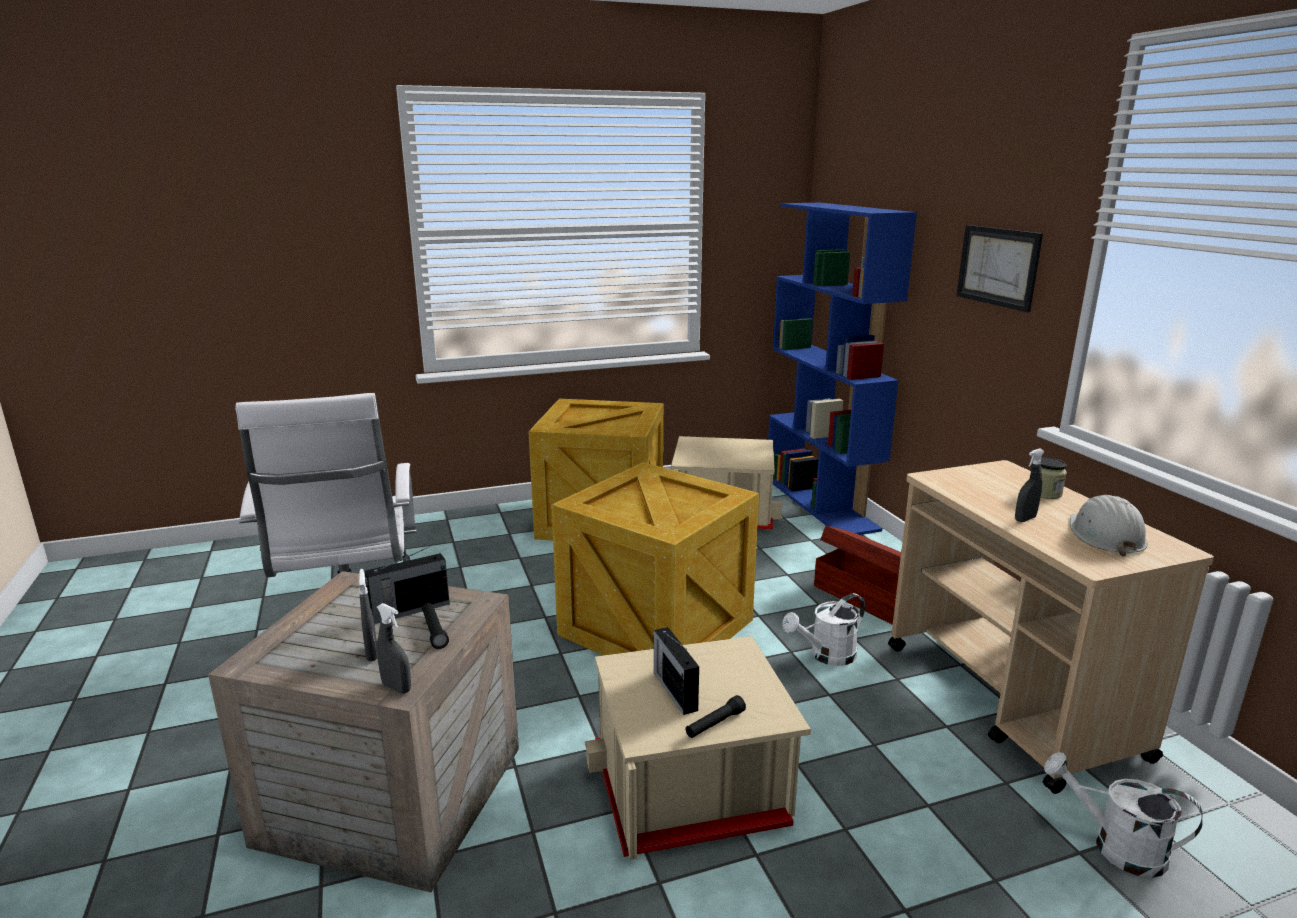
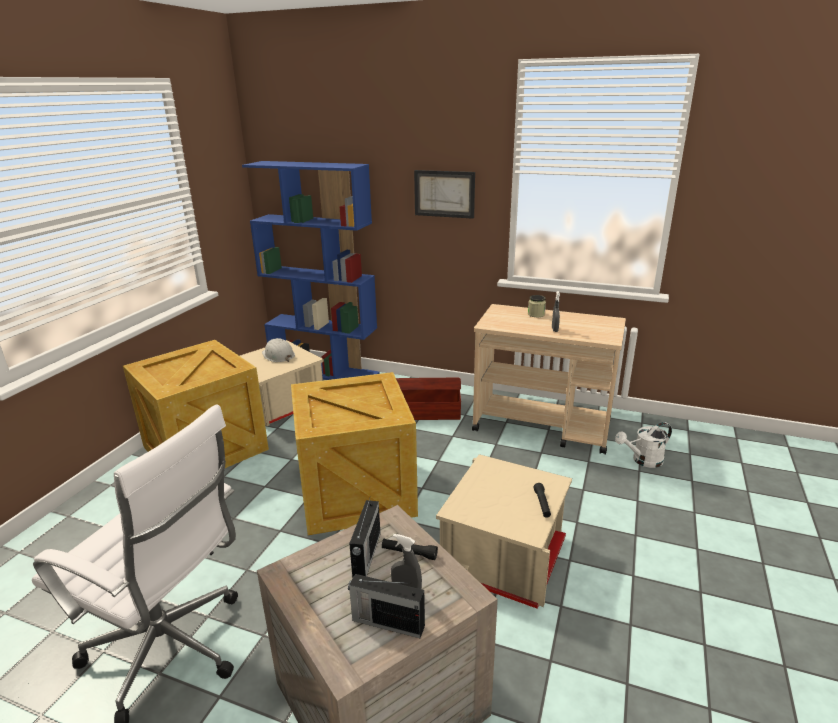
camera: 50 degrees left, 5 degrees up
(396, 688) = (465, 595): grey spray bottle -> none
(674, 689) = (499, 502): radio -> radio (387, 622)
(826, 656) = (455, 452): white watering can -> none
(1105, 535) = (588, 324): white hard hat -> white hard hat (278, 355)

